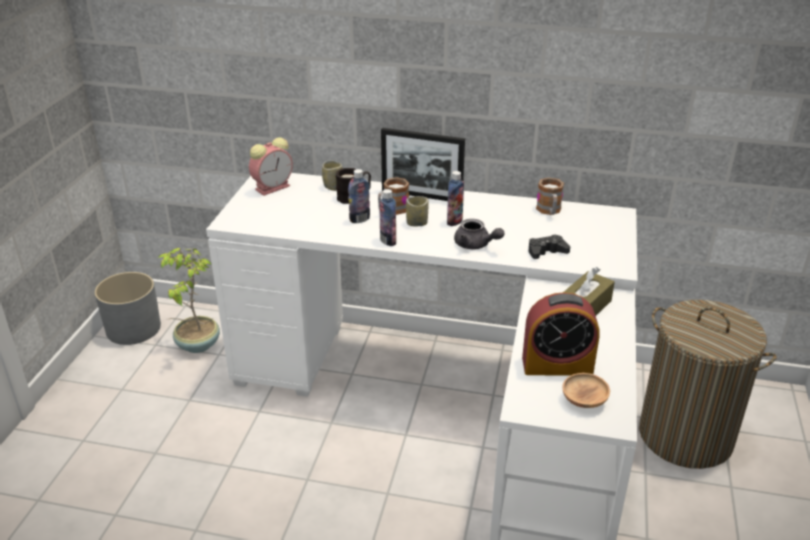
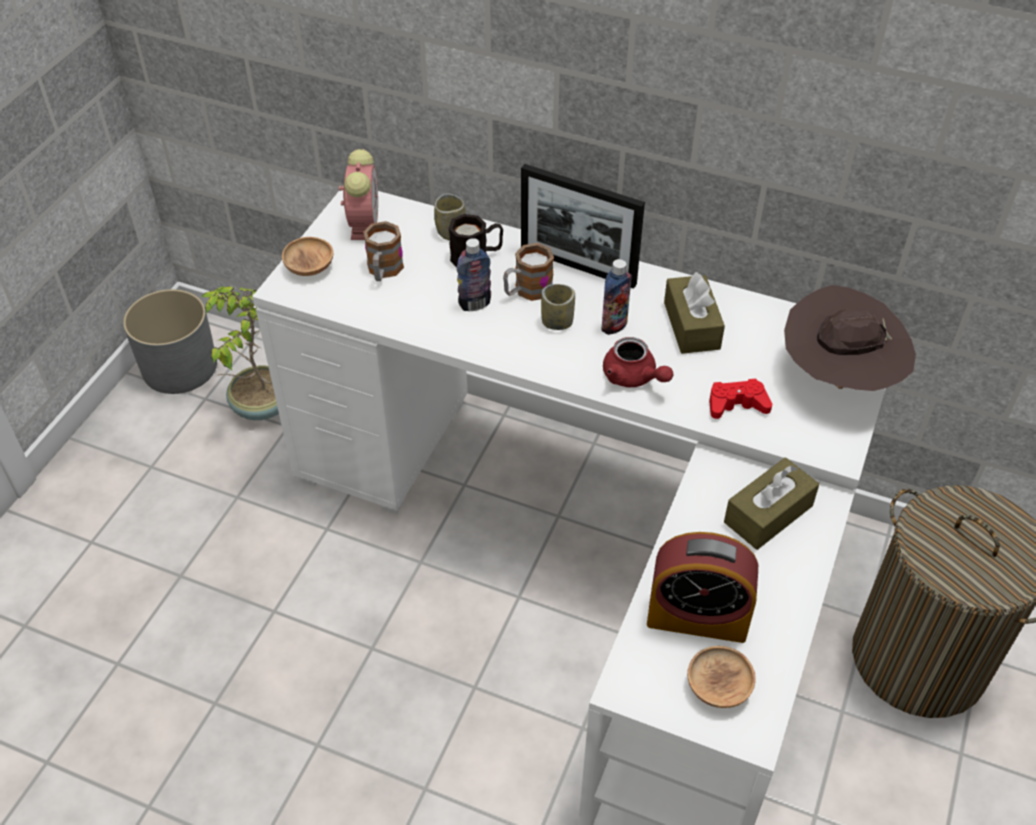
camera: 10 degrees right, 15 degrees up
(242, 211) = (309, 267): none -> brown bowl
(273, 187) = (364, 223): alarm clock -> alarm clock turned 60 degrees counterclockwise
(388, 241) = (506, 353): bottle -> none
(475, 245) = (633, 378): grey teapot -> red teapot
(504, 217) = (691, 325): none -> brown tissue box
(546, 251) = (736, 404): black game controller -> red game controller
(549, 211) = (764, 322): mug -> mug (383, 271)
(605, 233) = (838, 378): none -> brown hat

